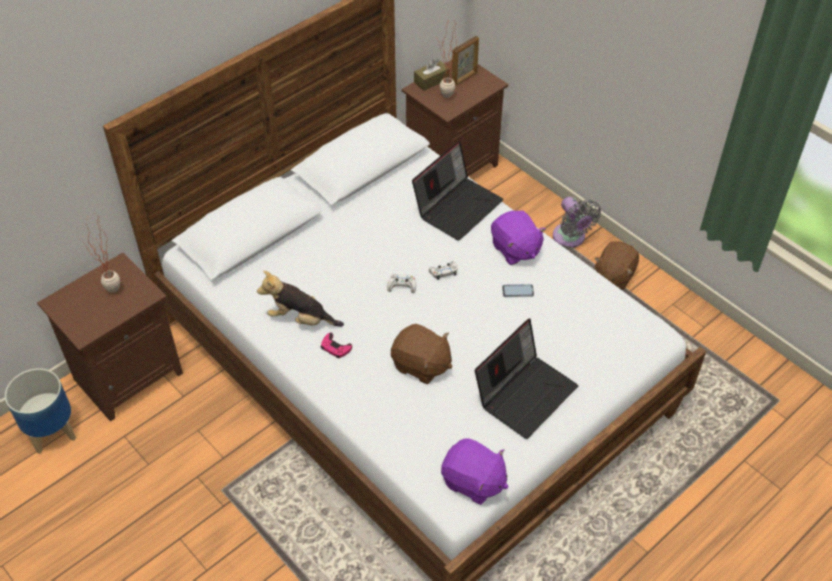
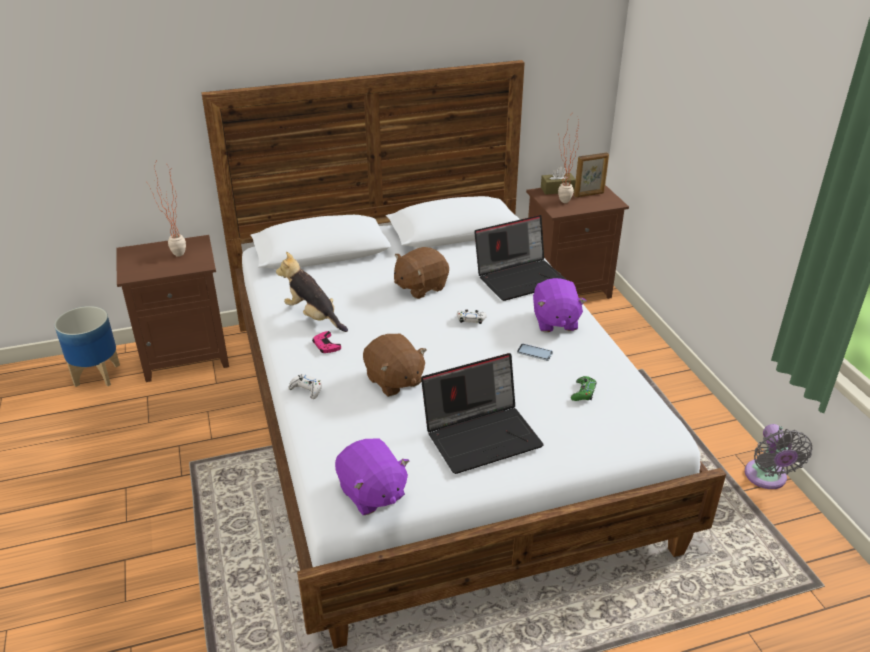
camera: 25 degrees right, 15 degrees down
(402, 286) = (423, 318): white game controller -> white game controller (306, 389)
(570, 238) = (652, 369): grey fan -> grey fan (767, 478)
(578, 319) = (583, 392): none -> green game controller
(613, 275) = (681, 411): brown plush toy -> brown plush toy (420, 287)

